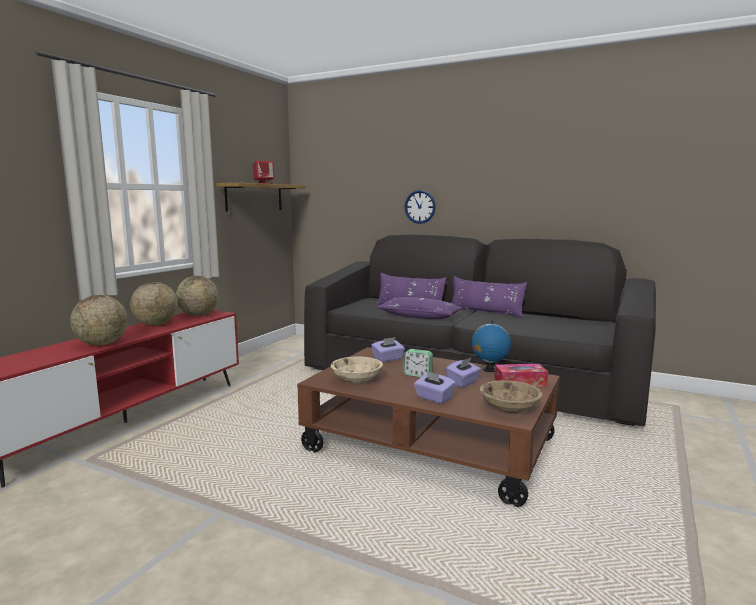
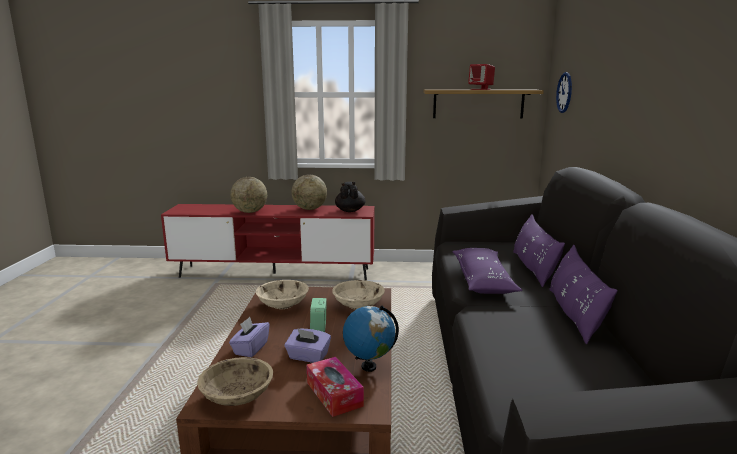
camera: 65 degrees right, 5 degrees up
(198, 315) = (350, 210): globe -> black teapot
(388, 359) = (358, 305): purple tissue box -> beige bowl
(420, 207) = (613, 131): wall clock -> wall clock (564, 92)

